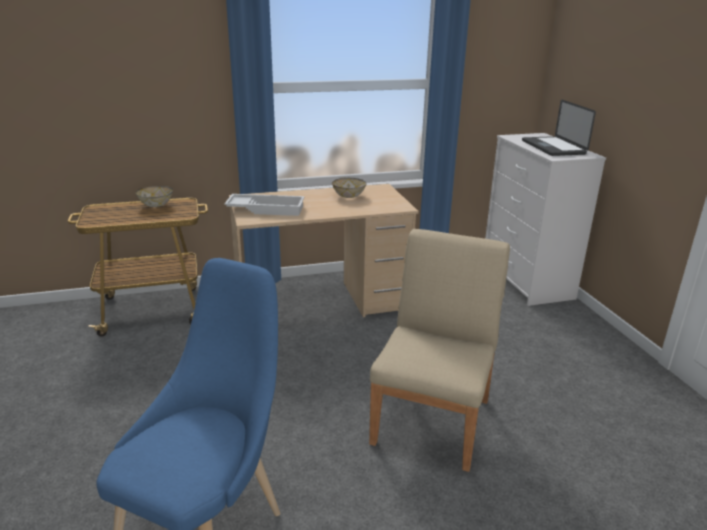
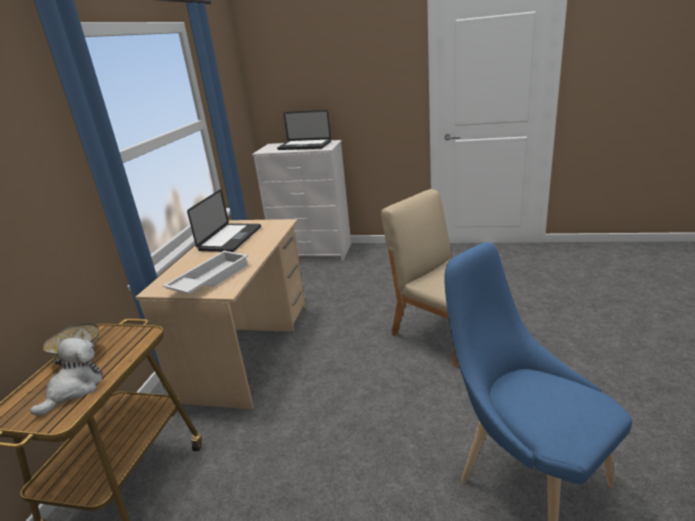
camera: 60 degrees left, 0 degrees up
(120, 217) = (74, 389): none -> plush toy
(349, 196) = (230, 238): bowl -> laptop

